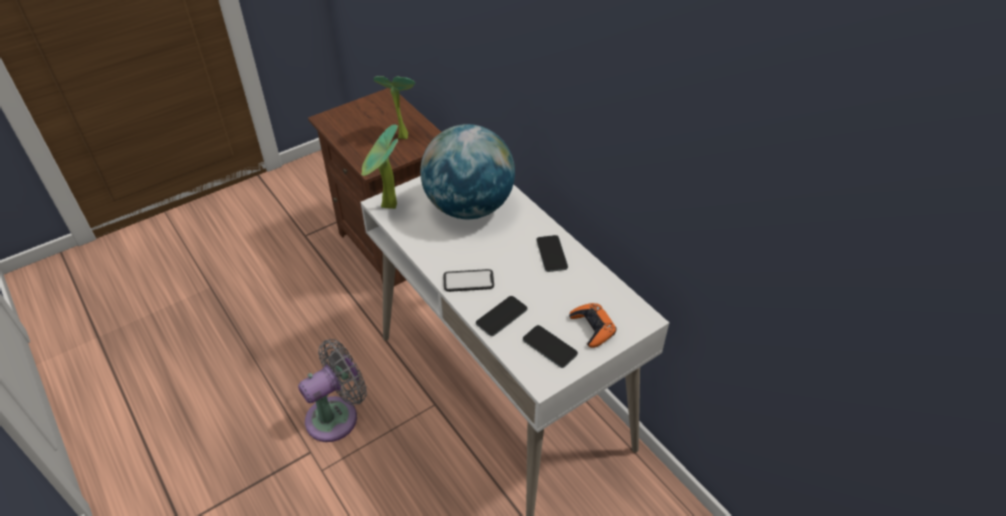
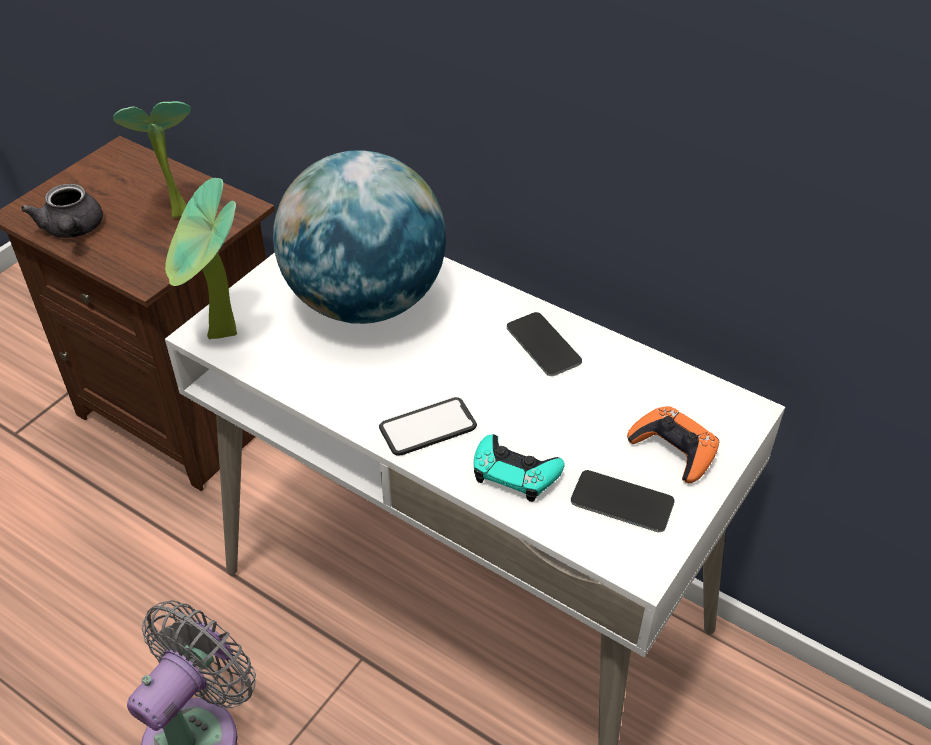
camera: 20 degrees left, 0 degrees up
(346, 134) = (72, 230): none -> grey teapot
(501, 316) = (515, 472): phone -> turquoise game controller

